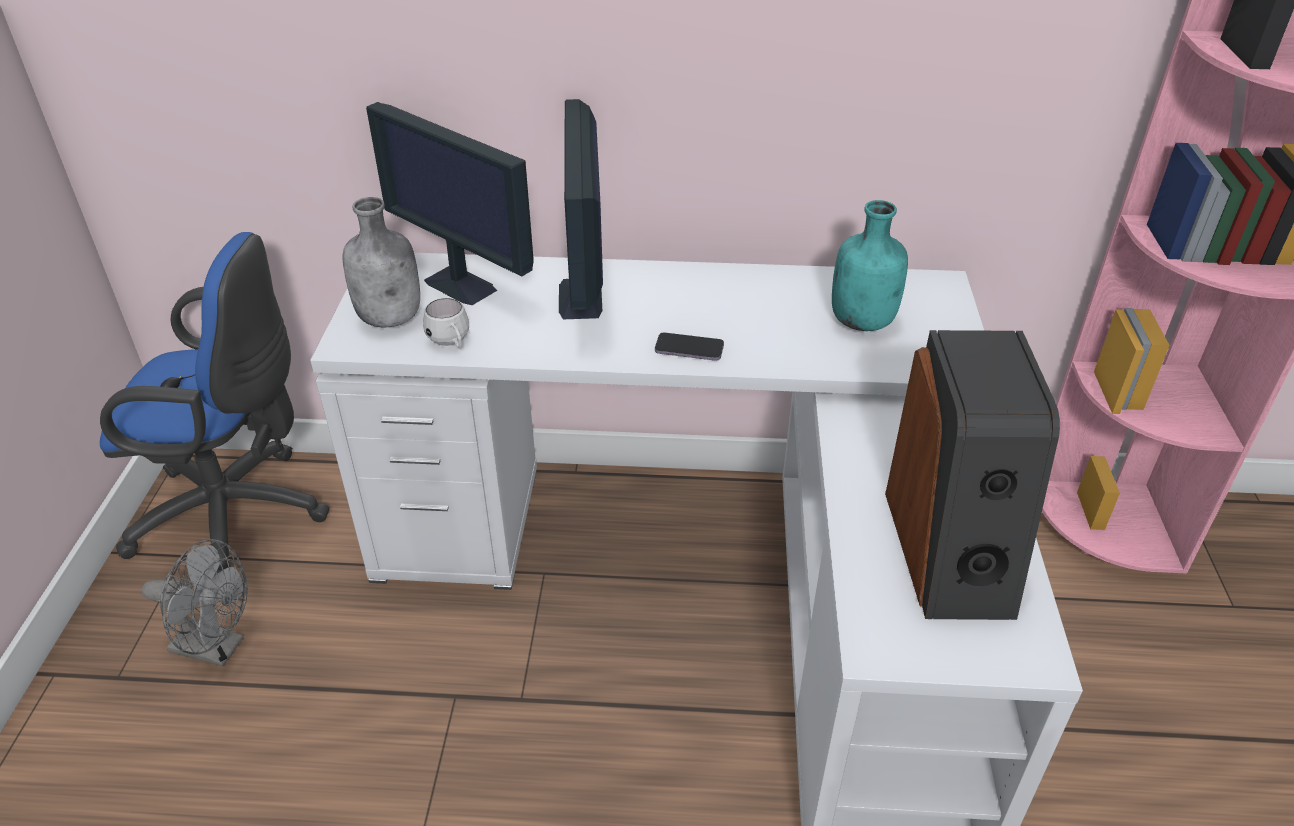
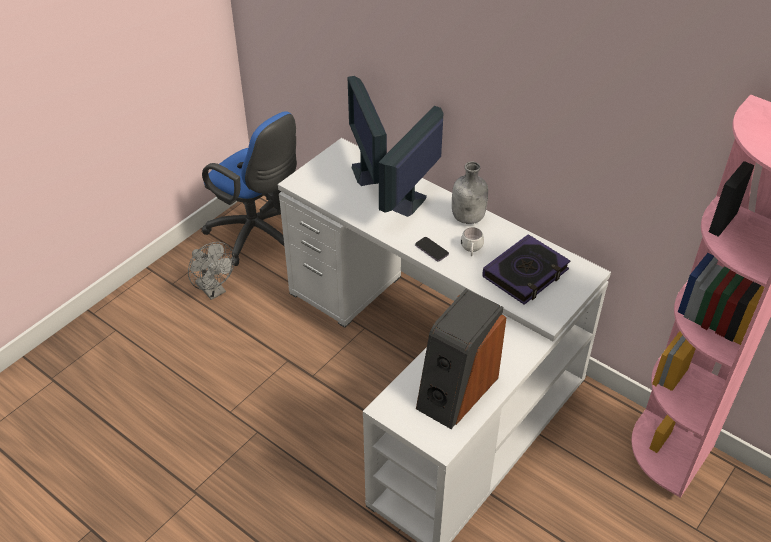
camera: 35 degrees right, 5 degrees up
(391, 318) = (323, 178): grey bottle -> grey bottle (468, 218)
(451, 343) = (336, 201): white mug -> white mug (471, 250)
(863, 321) = (526, 274): turquoise bottle -> book

